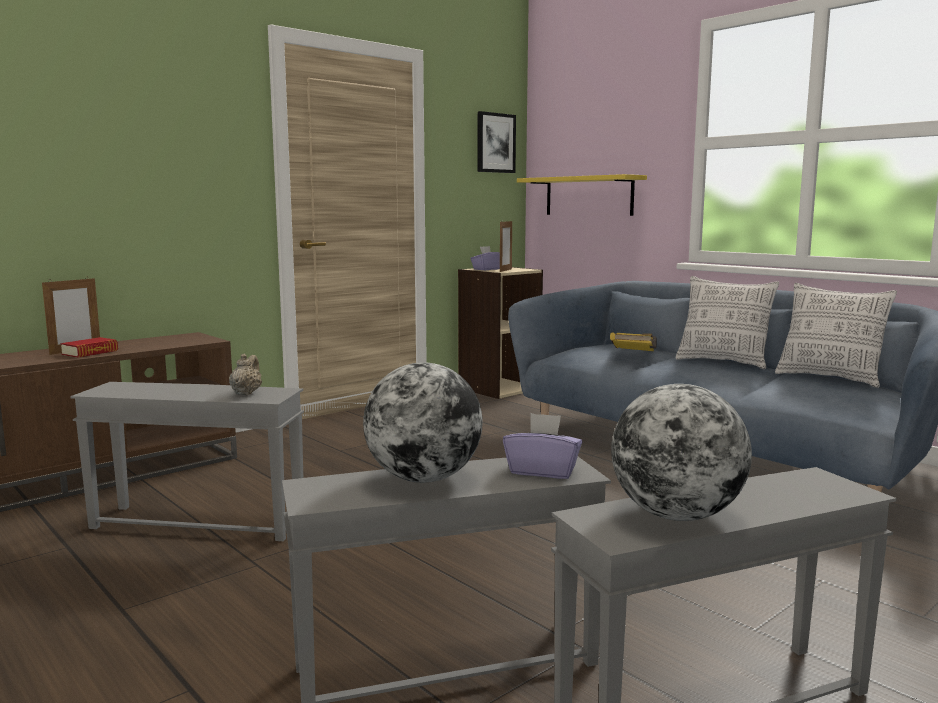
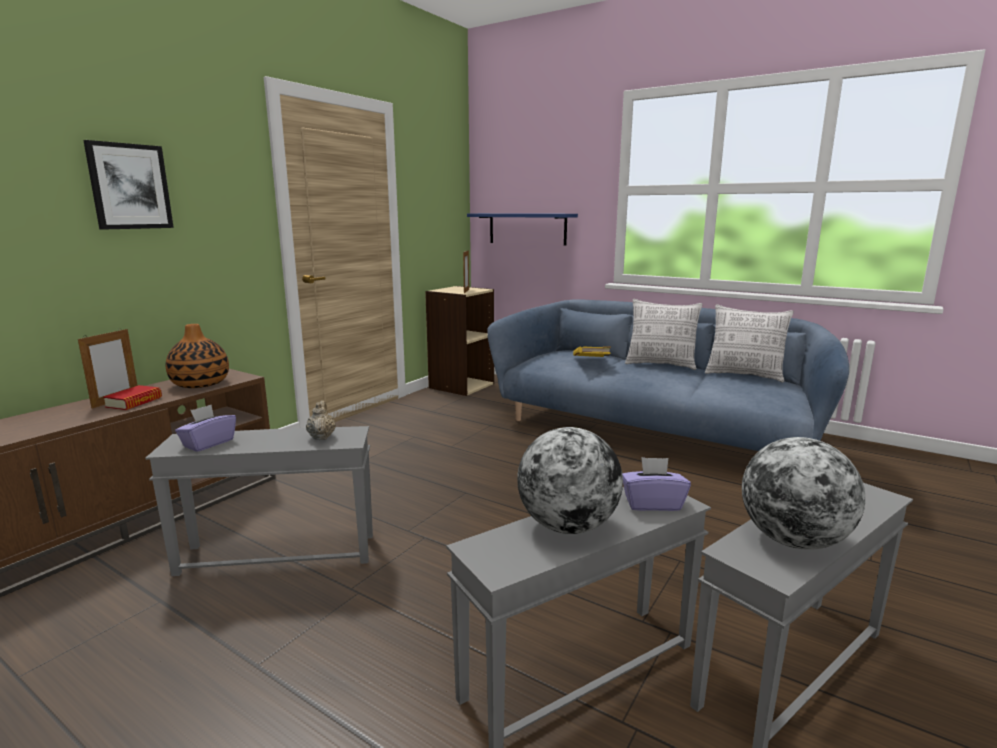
camera: 15 degrees left, 5 degrees up
(163, 343) = (200, 384): none -> vase
(486, 269) = (449, 290): purple tissue box -> purple tissue box (208, 443)
(495, 143) = (448, 183): picture -> picture (129, 186)
(588, 196) = (527, 228): yellow shelf -> blue shelf

